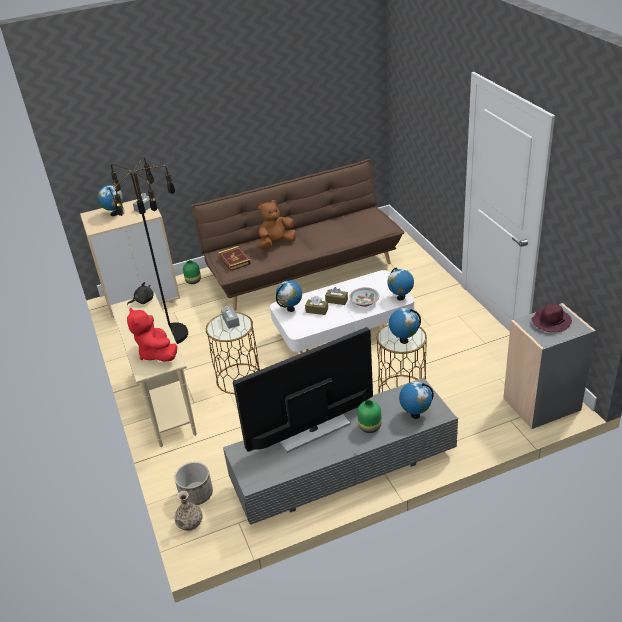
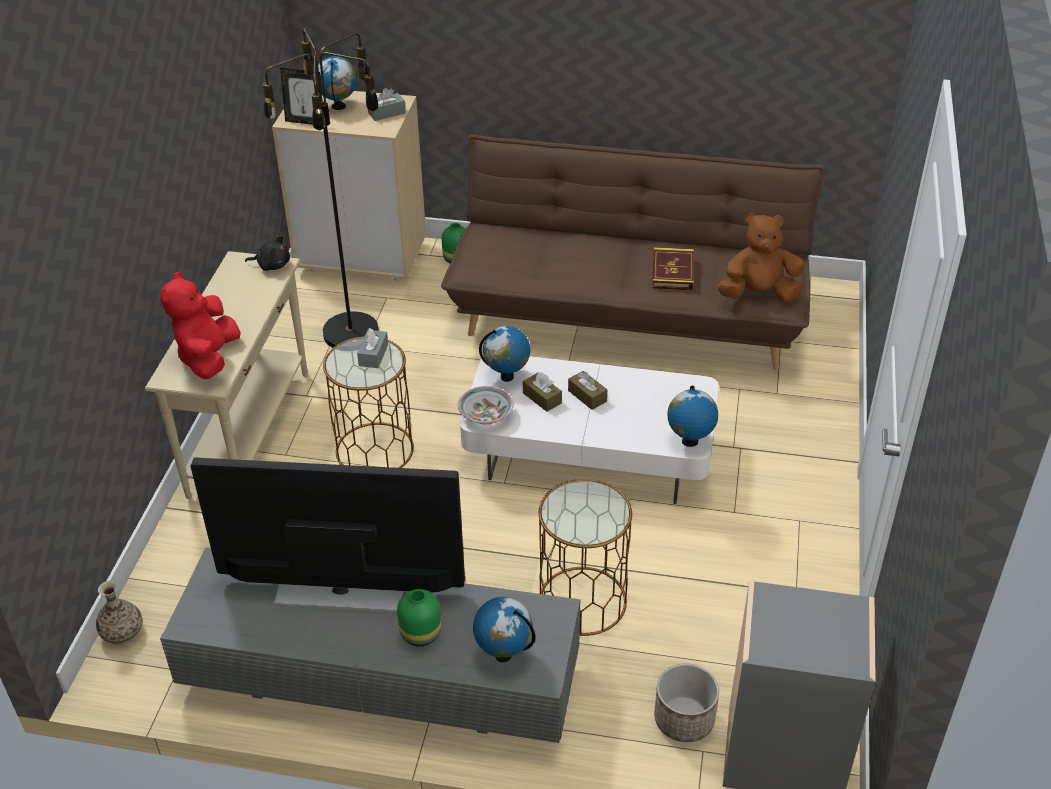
camera: 30 degrees right, 5 degrees up
(104, 226) = (305, 121): none -> picture frame
(196, 494) = (166, 594): planter -> planter (683, 719)
(234, 260) = (493, 254): book -> book (672, 272)
(276, 244) = (582, 254): brown plush toy -> brown plush toy (758, 294)
(364, 302) = (625, 421): bowl -> bowl (485, 415)
(404, 340) = (581, 520): globe -> none
(551, 321) = (814, 621): purple hat -> none

